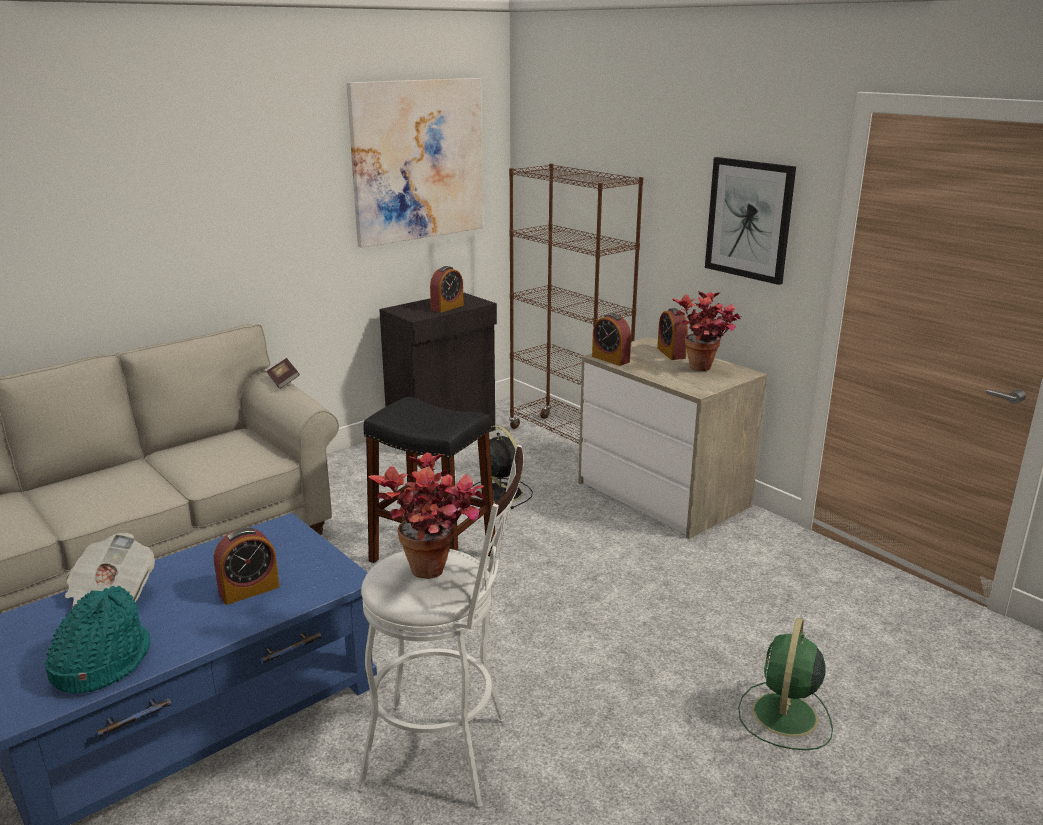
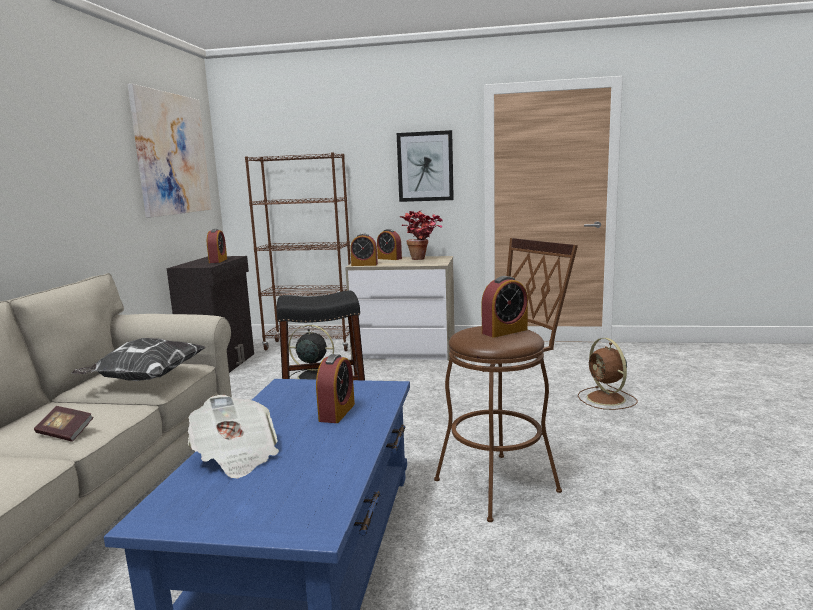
camera: 40 degrees left, 10 degrees down
(101, 663) = (316, 481): turquoise hat -> none
(212, 463) = (145, 379): none -> pillow
(284, 381) = (155, 312): book -> book (65, 433)
(436, 576) = (504, 331): potted plant -> alarm clock
(448, 755) = (505, 482): white stool -> brown stool
(784, 716) = (607, 399): green fan -> brown fan

